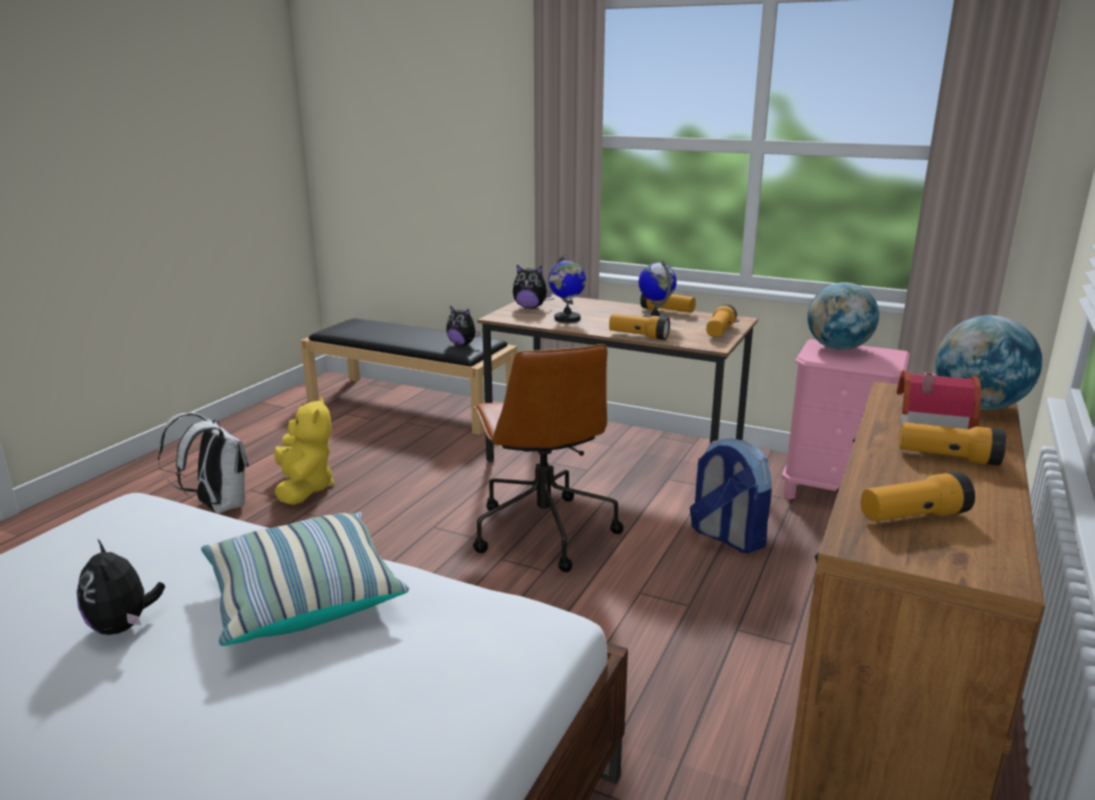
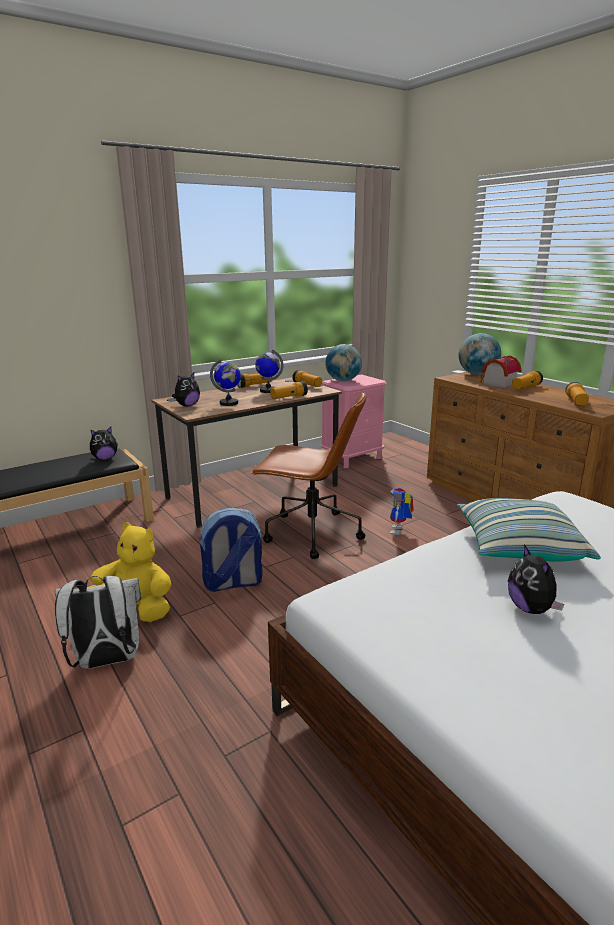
camera: 60 degrees left, 0 degrees up
(123, 626) = (531, 608): plush toy -> plush toy turned 75 degrees clockwise
(622, 597) = (399, 531): none -> toy robot
(726, 537) = (368, 491): backpack -> backpack (232, 583)

